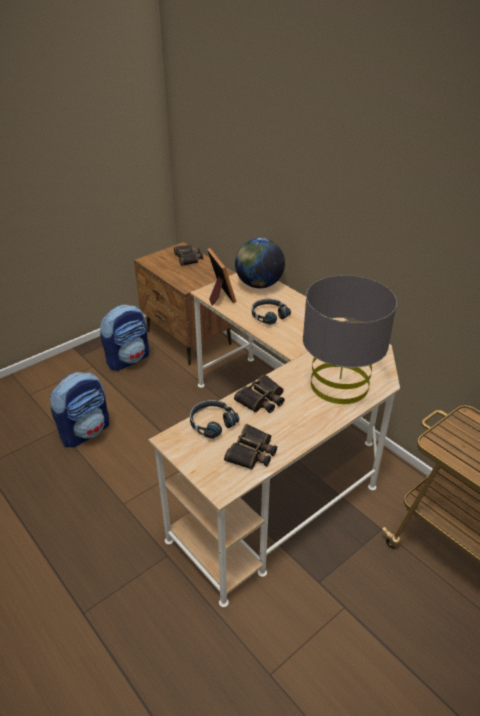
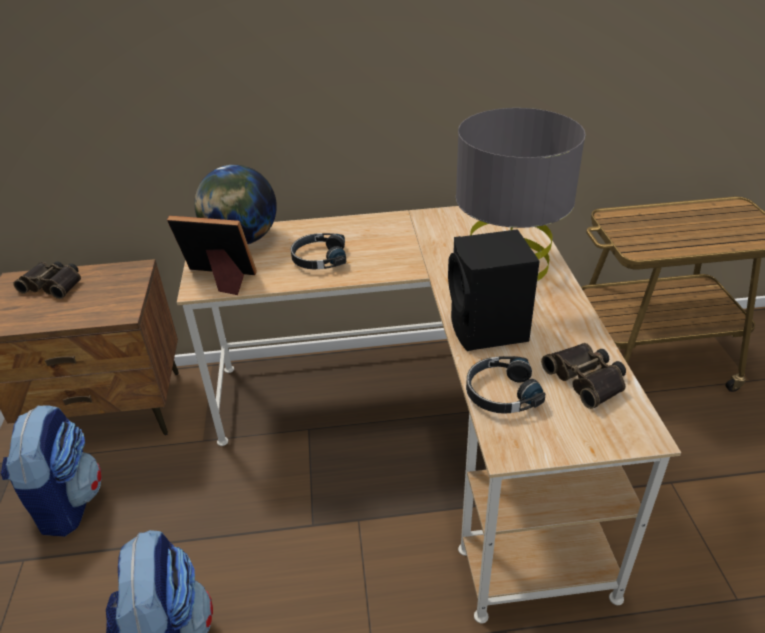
camera: 55 degrees left, 0 degrees up
(262, 400) = (488, 331): binoculars -> black speaker

